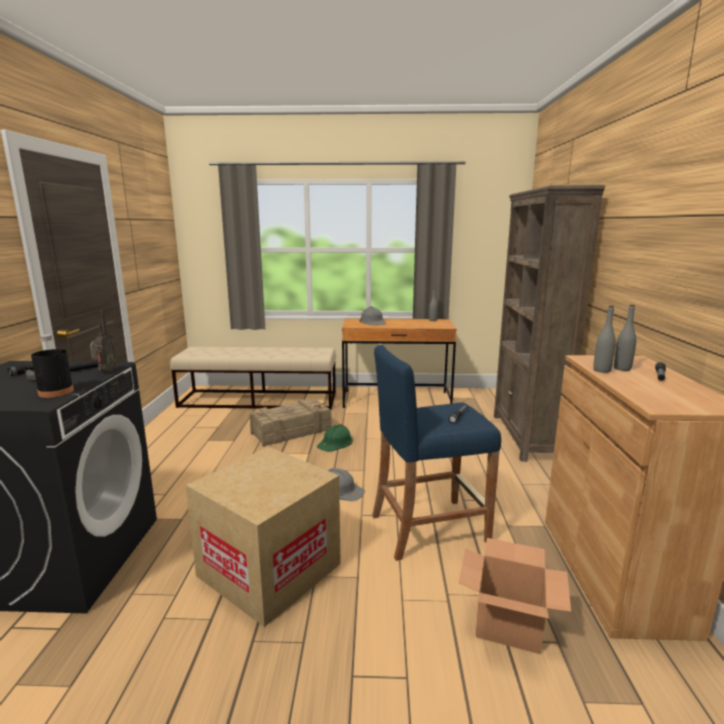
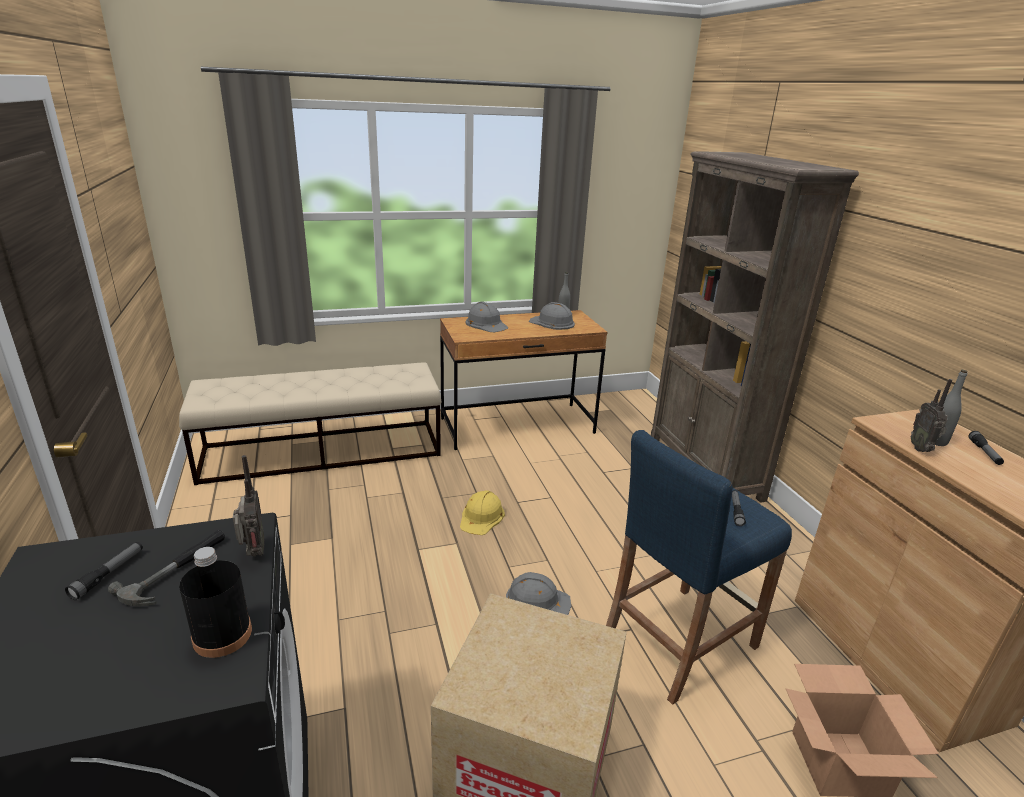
camera: 20 degrees left, 10 degrees up
(290, 431) = (407, 506): crate -> none
(335, 442) = (482, 517): green hard hat -> yellow hard hat
(420, 323) = (552, 322): none -> grey hard hat
(601, 370) = (921, 449): grey bottle -> radio

